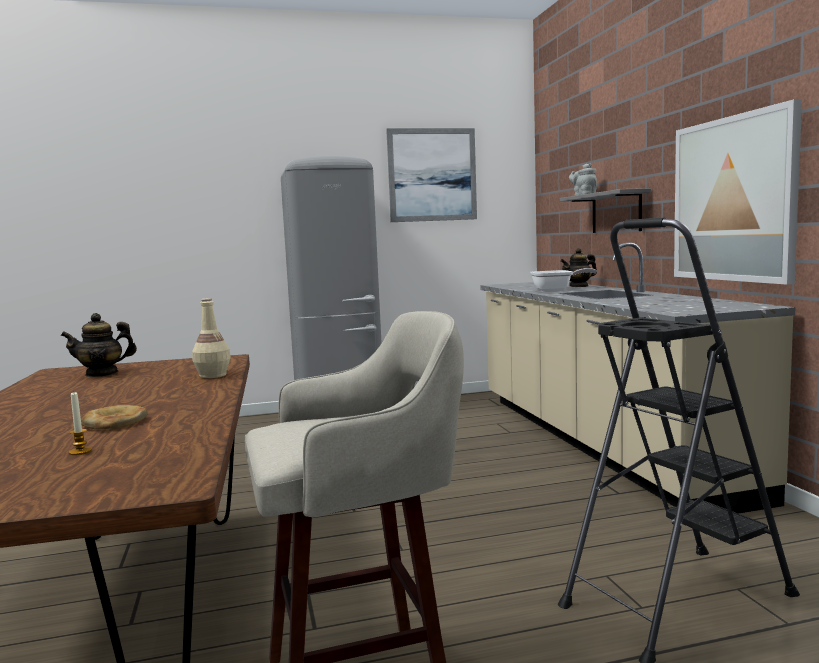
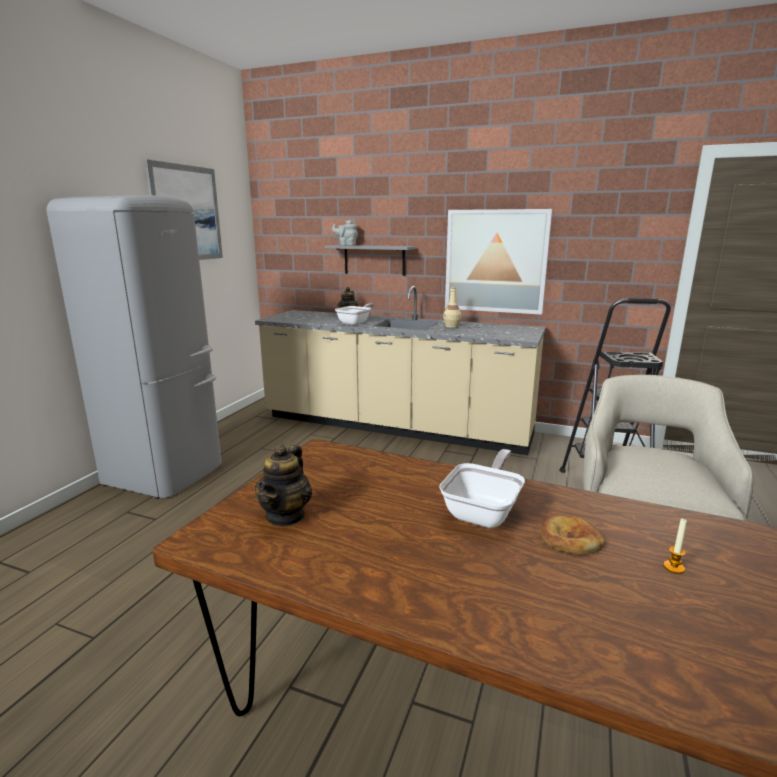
camera: 55 degrees left, 10 degrees up
(150, 400) = (484, 511): none -> frying pan
(212, 375) = (405, 469): beige bottle -> beige bottle (452, 326)

